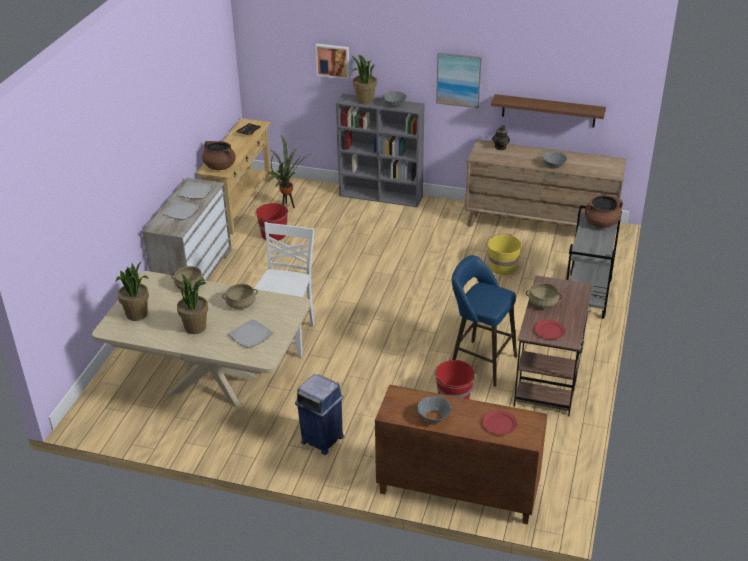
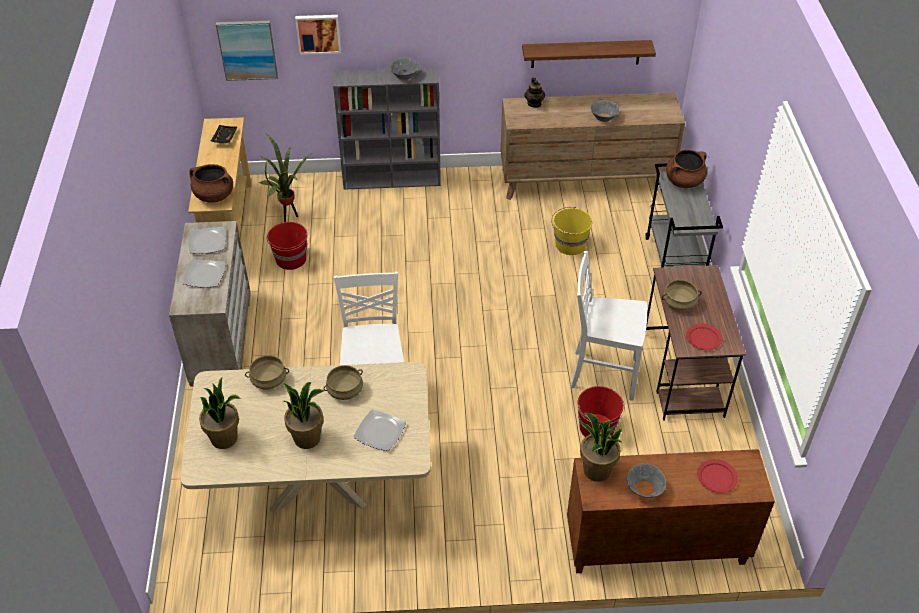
camera: 20 degrees left, 10 degrees up
(321, 439) = (479, 522): blue trash can -> none
(364, 100) = (366, 76): potted plant -> potted plant (596, 470)
(458, 79) = (478, 34): picture -> picture (247, 49)
(479, 362) = (602, 374): blue stool -> white chair

